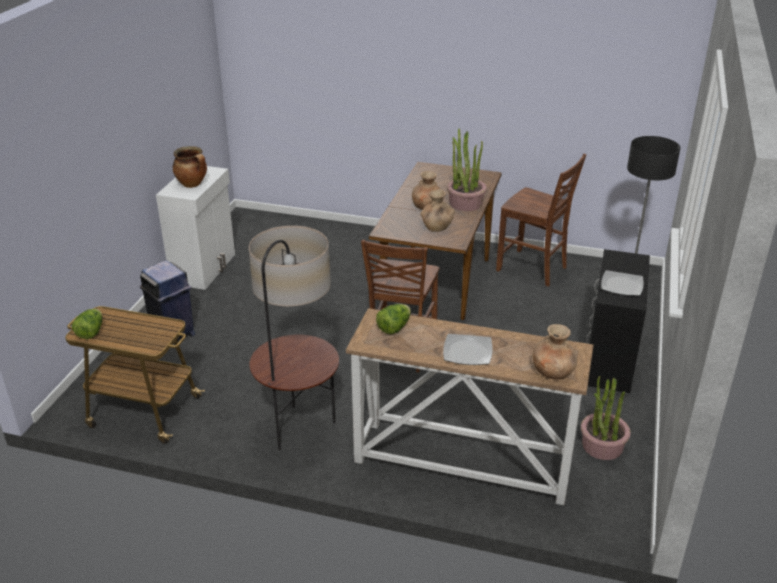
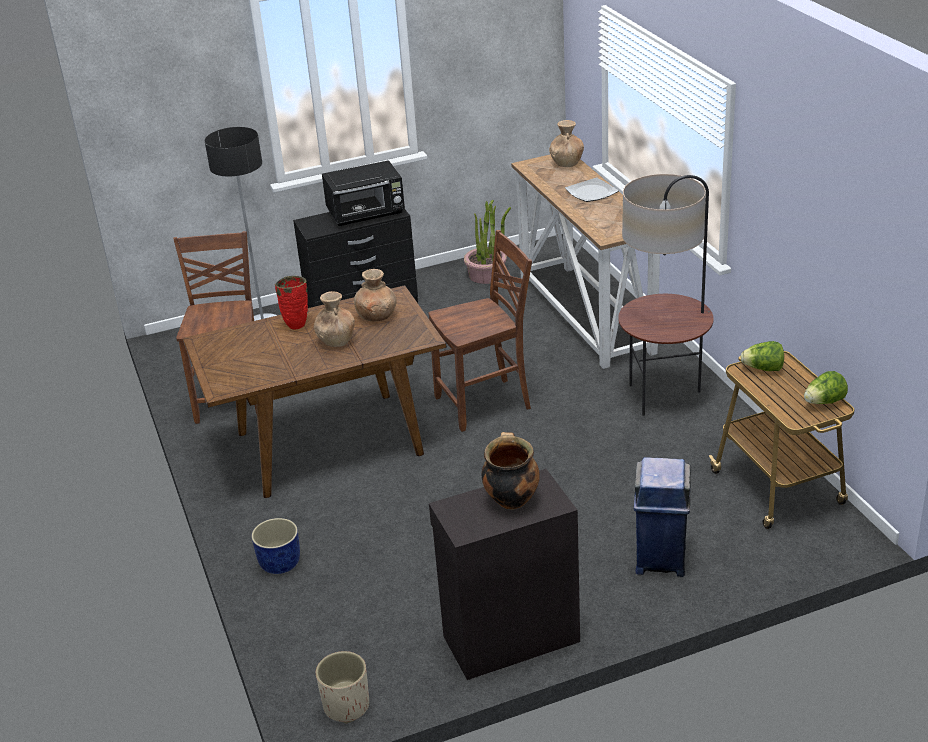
camera: 125 degrees left, 0 degrees up
(205, 268) = (509, 638): white cabinet -> black cabinet
(237, 220) = (346, 706): none -> beige planter
(351, 235) = (280, 563): none -> blue planter
(394, 328) = (609, 225): lettuce -> lettuce (763, 369)
(465, 203) = (297, 324): potted plant -> red vase
(622, 285) = (367, 214): plate -> black microwave

